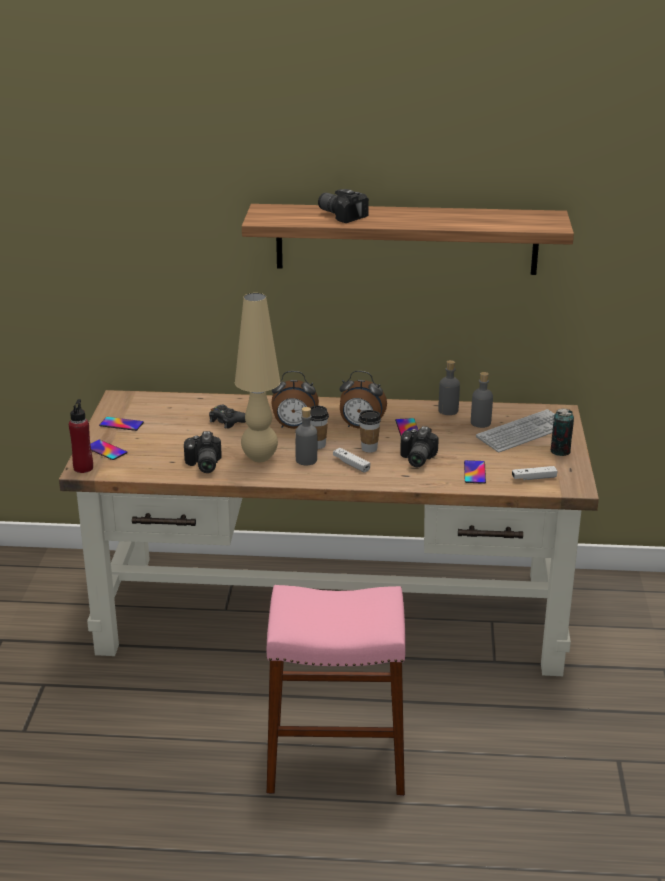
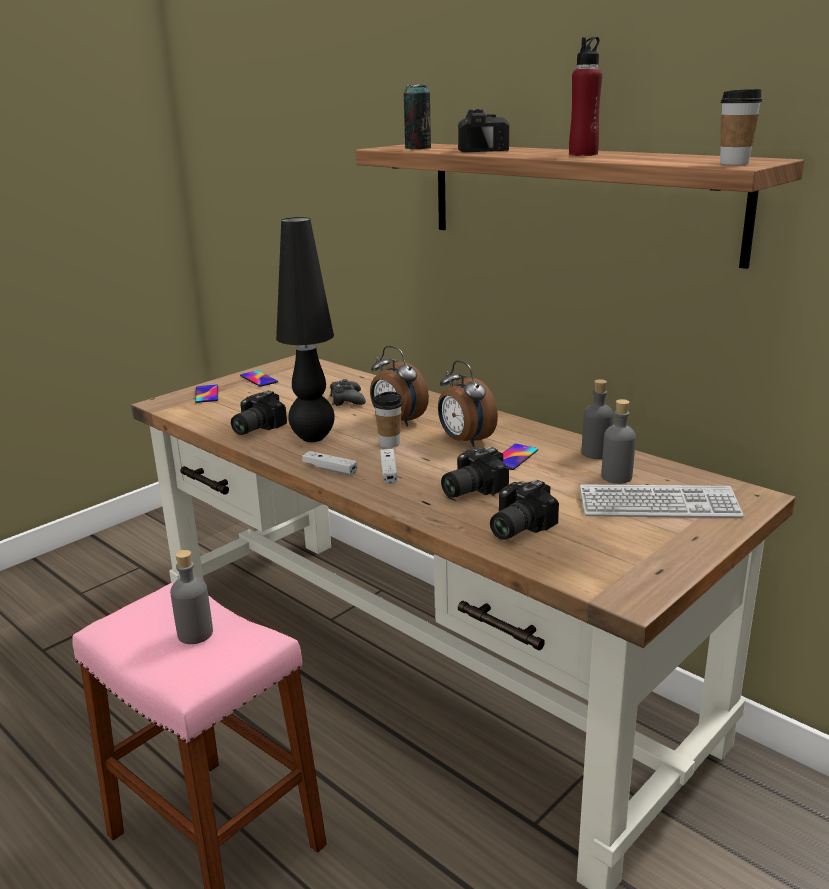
camera: 40 degrees right, 5 degrees down
(83, 468) = (163, 402): red bottle -> red bottle (583, 154)
(260, 458) = (313, 438): beige table lamp -> black table lamp
(306, 460) = (352, 453): grey bottle -> grey bottle (195, 634)
(369, 448) = (436, 463): cup -> cup (734, 163)
(474, 472) = (515, 527): phone -> camera
(534, 478) = (585, 562): white game controller -> white game controller (330, 469)
(560, 451) = (678, 543): can -> can (418, 148)

